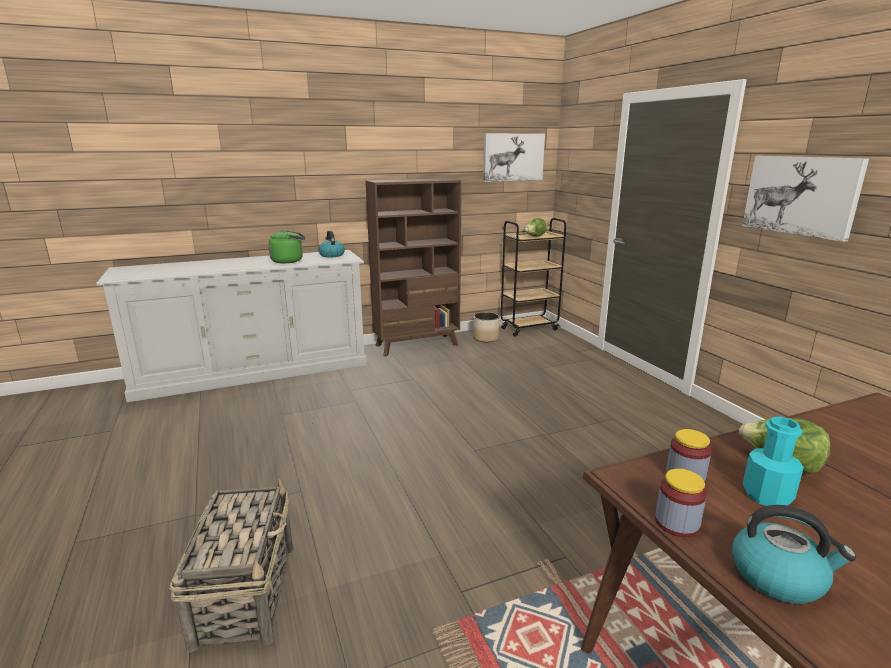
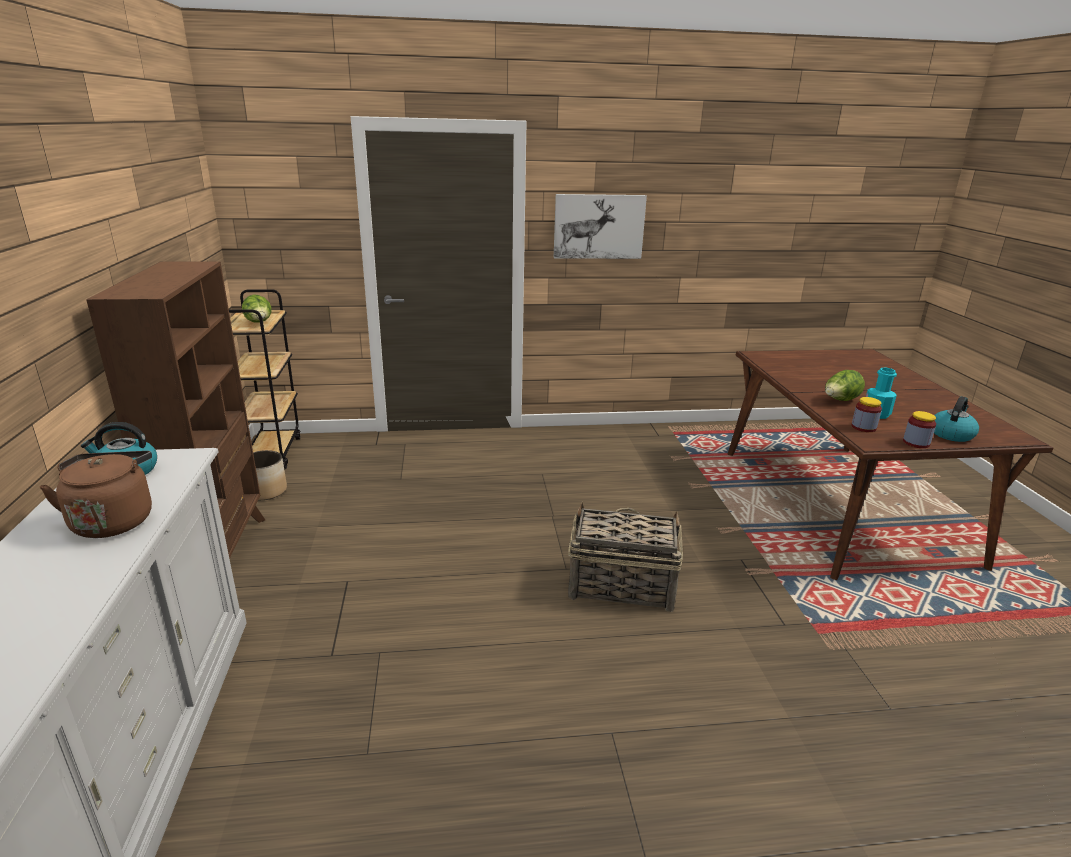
camera: 75 degrees left, 5 degrees up
(246, 592) = (800, 790): basket -> basket (620, 585)
(289, 261) = (114, 520): green kettle -> brown kettle
(513, 157) = (189, 208): picture -> none

